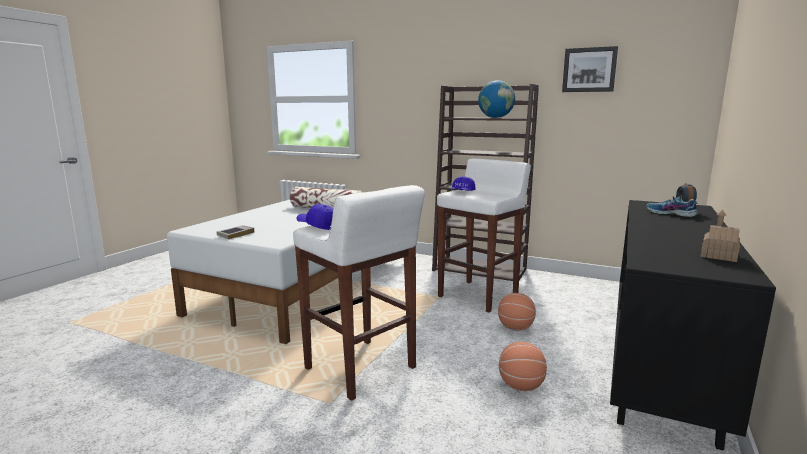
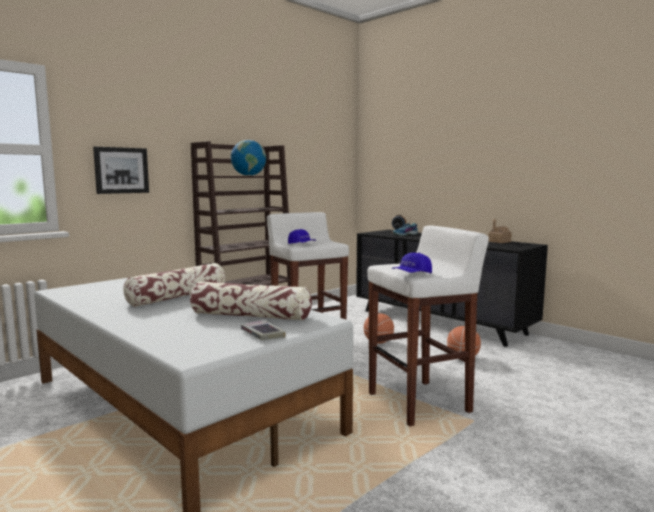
camera: 70 degrees left, 5 degrees down
(282, 227) = (251, 316): none -> pillow
(589, 70) = (295, 136): picture -> picture (121, 170)

